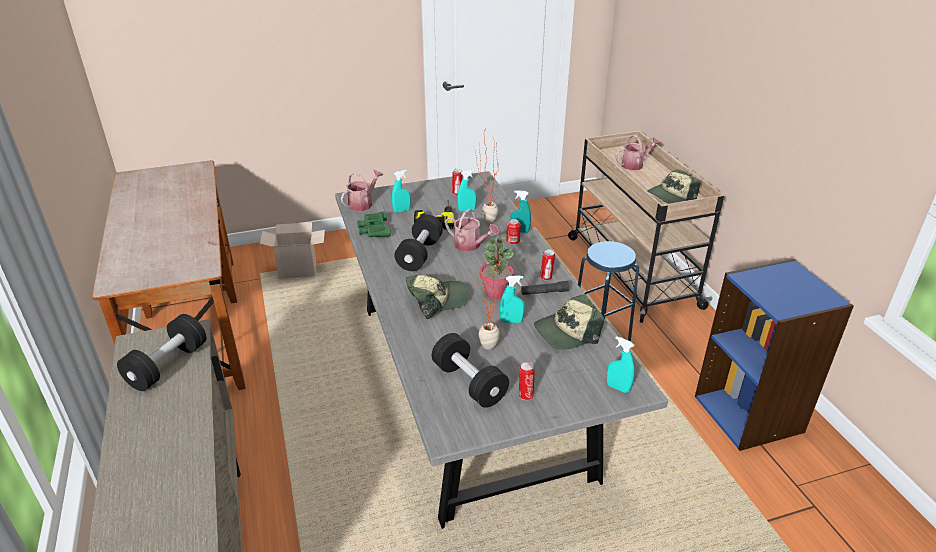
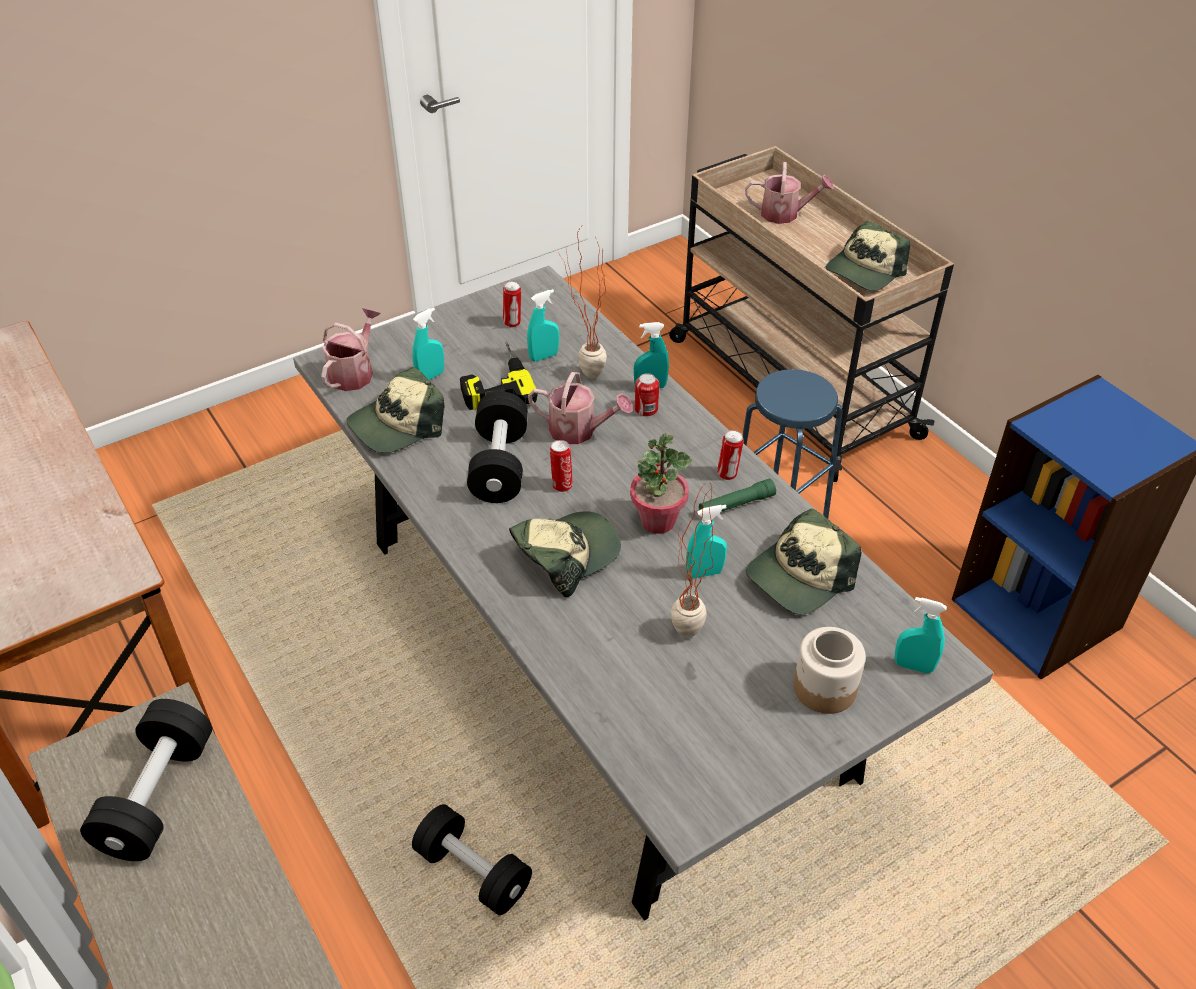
camera: 15 degrees left, 10 degrees up
(299, 270) = (223, 485): cardboard box -> none
(374, 229) = (397, 425): green binoculars -> cap
(469, 383) = (682, 708): black dumbbell -> black dumbbell (473, 872)
(525, 395) = (779, 711): can -> can (561, 485)
(544, 292) = (736, 505): black flashlight -> green flashlight
(558, 389) = (825, 688): none -> jar
(635, 165) = (785, 214): watering can -> watering can turned 45 degrees clockwise

